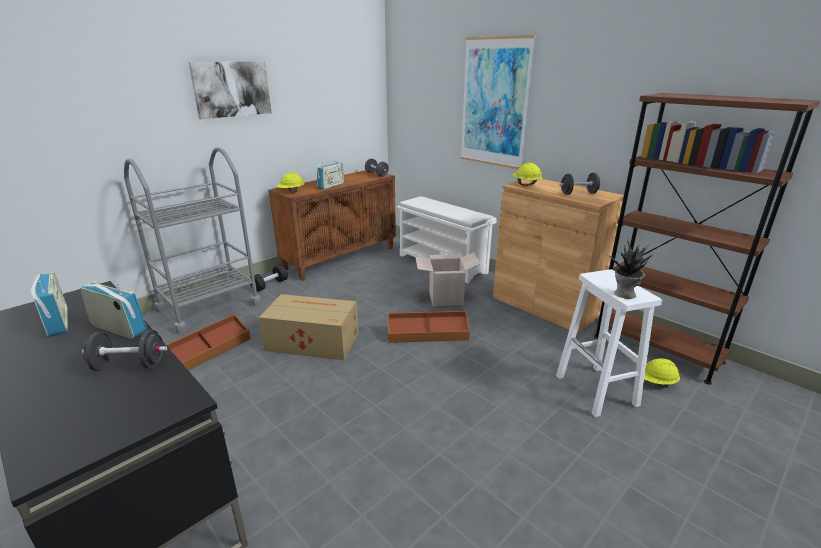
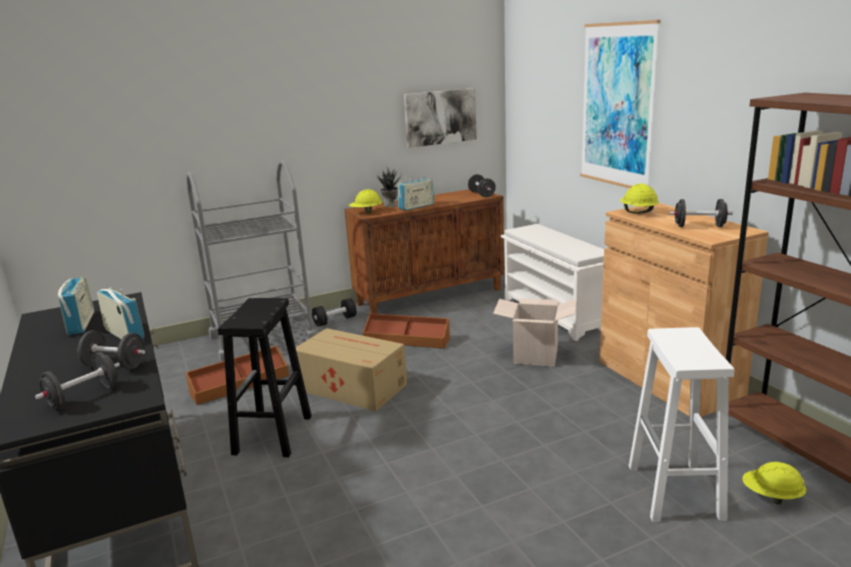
camera: 20 degrees right, 5 degrees down
(112, 410) = (83, 397): none -> black dumbbell
(232, 89) = (307, 96): picture -> picture (440, 117)
(261, 397) = (273, 436): none -> black stool
(427, 334) = (488, 396): brown storage box -> brown storage box (406, 340)
(624, 294) = (685, 357): potted plant -> potted plant (390, 205)

